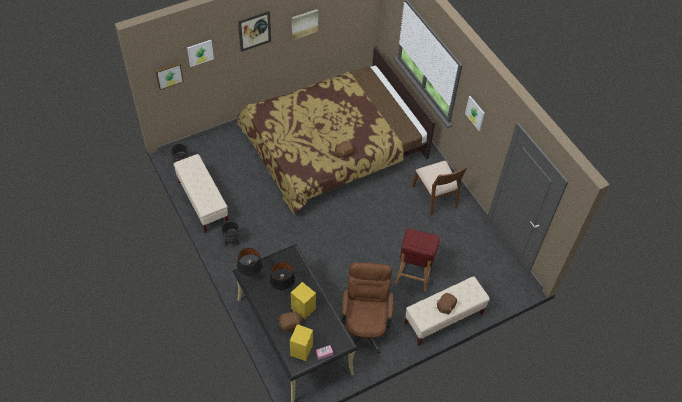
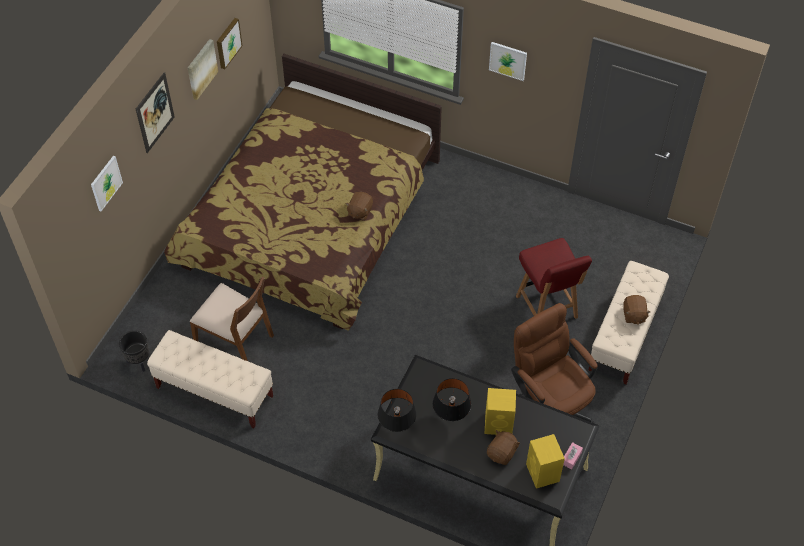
camera: 35 degrees left, 0 degrees up
(169, 75) = (79, 240): picture -> picture (227, 42)
(232, 242) = (299, 415): black planter -> none
(435, 196) = (488, 201): brown chair -> brown chair (235, 339)

